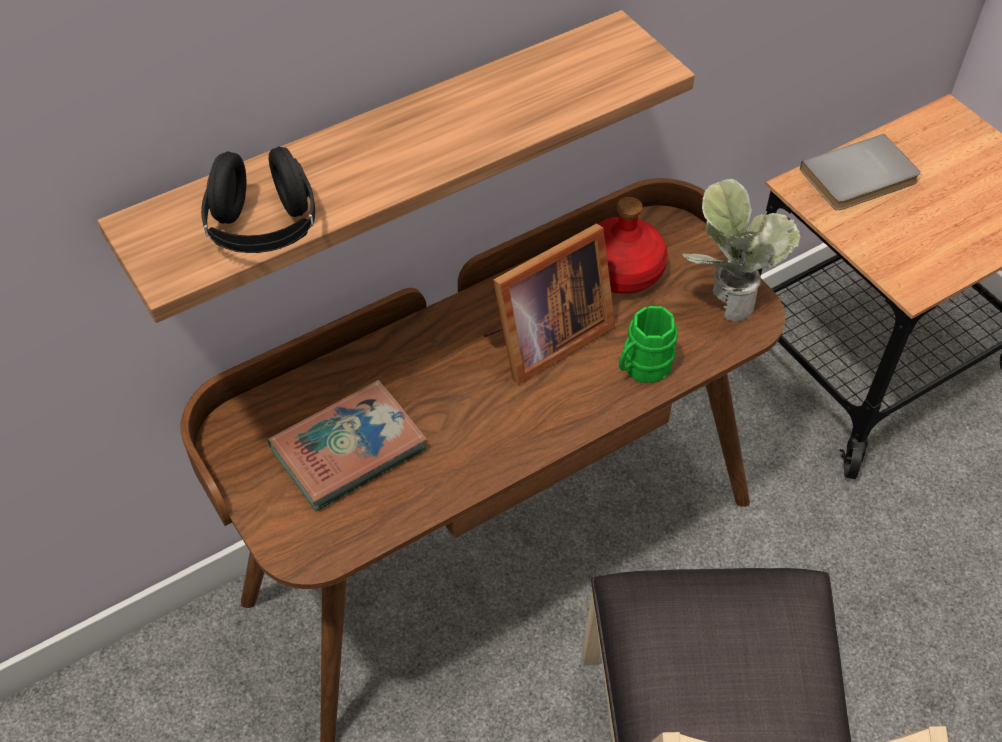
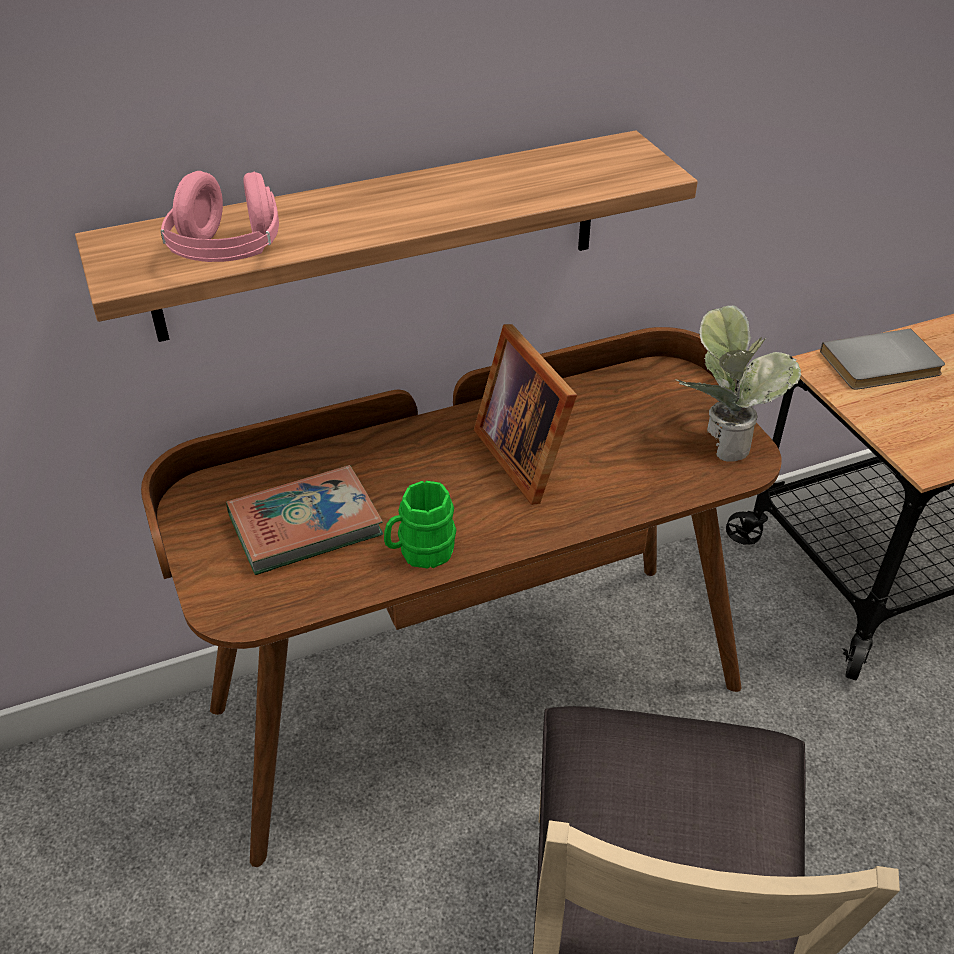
camera: 10 degrees right, 10 degrees down
(264, 229) = (228, 254): black headphones -> pink headphones
(544, 340) = (526, 455): picture frame -> picture frame turned 90 degrees clockwise
(621, 270) = (618, 405): red bottle -> none
(642, 367) = (621, 490): green mug -> green mug (420, 552)

